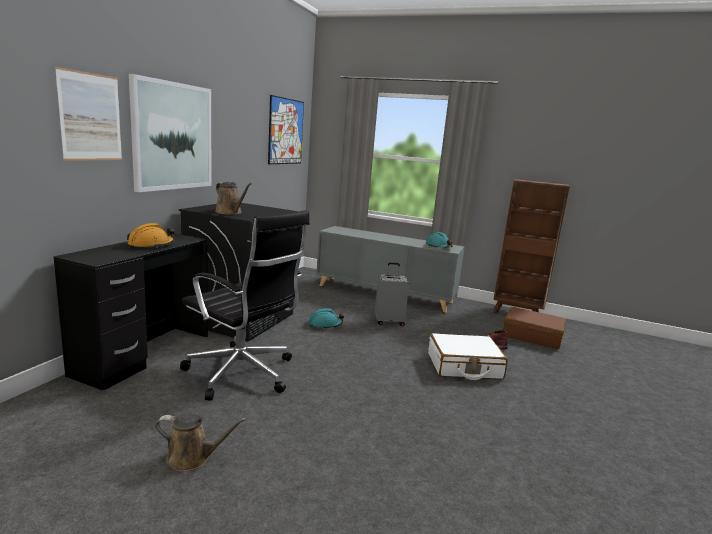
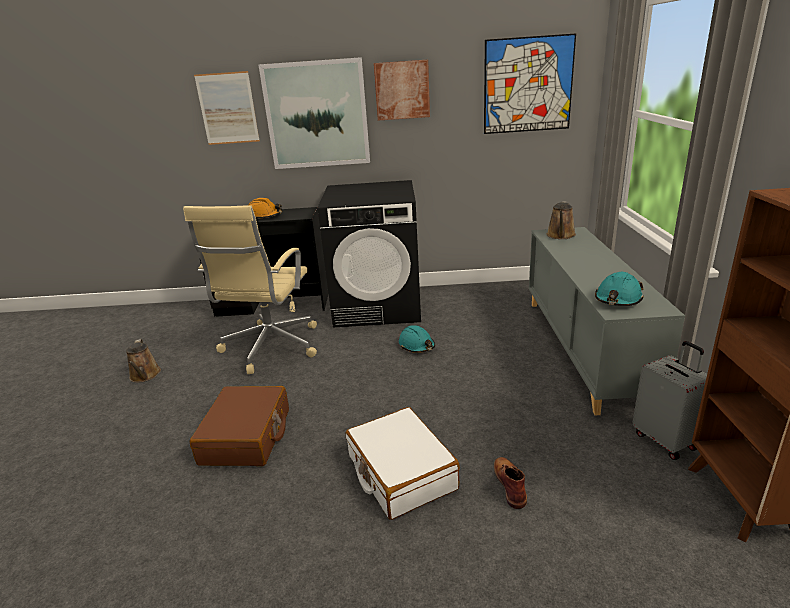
camera: 70 degrees right, 10 degrees up
(229, 123) = (402, 90): none -> picture
(230, 212) = (344, 194): brown watering can -> brown watering can (560, 236)
(242, 374) = (270, 348): black office chair -> beige office chair
(389, 321) = (481, 379): grey suitcase -> grey suitcase (665, 440)
(532, 336) = (632, 539): brown suitcase -> brown suitcase (247, 436)

